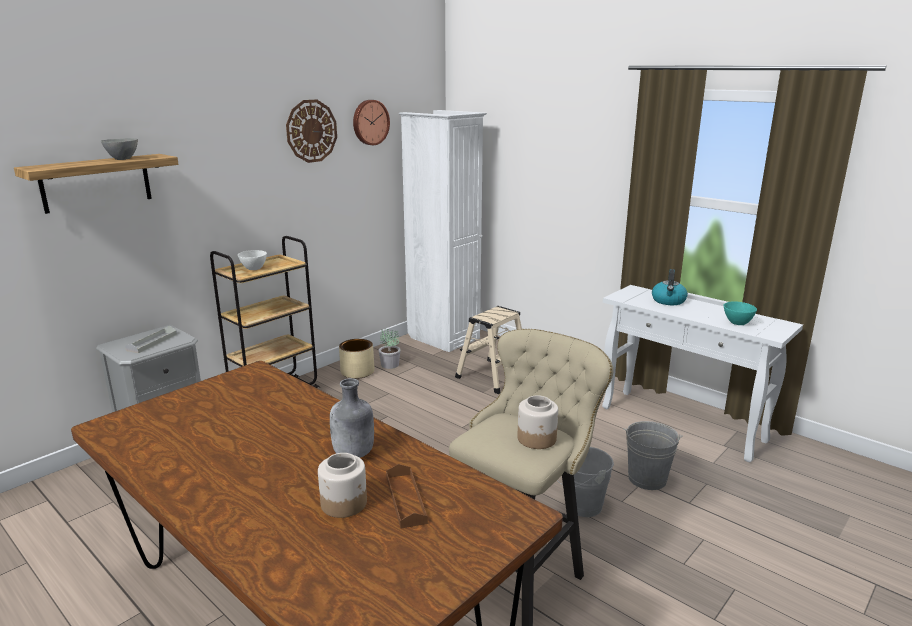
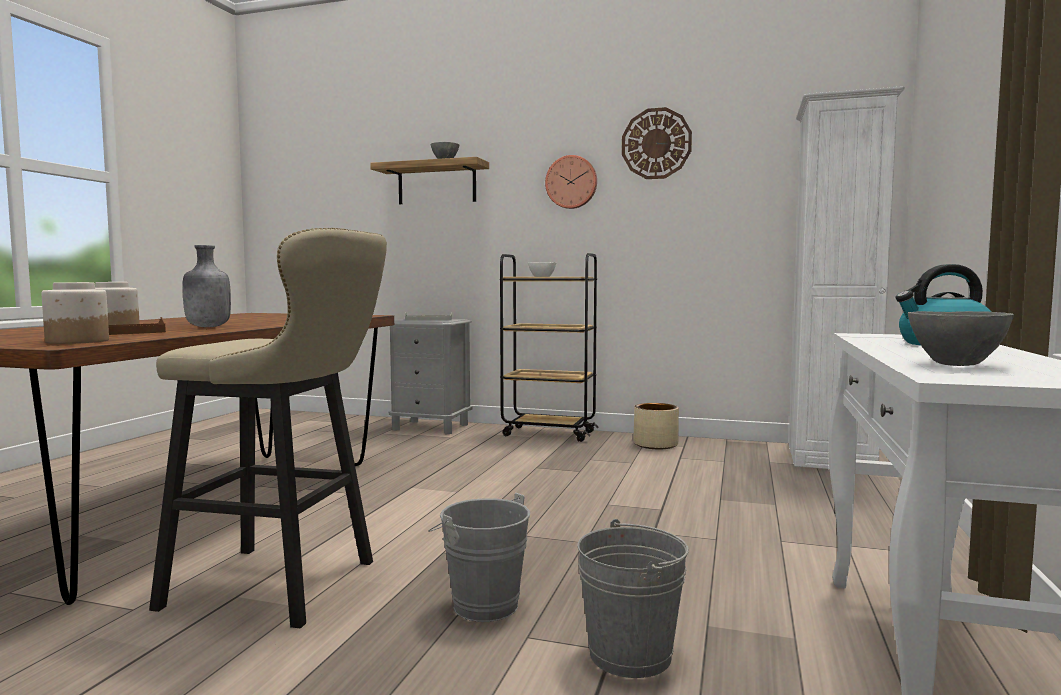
camera: 65 degrees right, 15 degrees down
(370, 122) = (749, 133): wall clock -> wall clock (571, 182)
(390, 365) = (699, 451): potted plant -> none
(493, 376) = (781, 497): beige step ladder -> none
(537, 439) = (252, 343): jar -> jar (77, 341)
(737, 323) = (955, 364): turquoise bowl -> grey bowl

